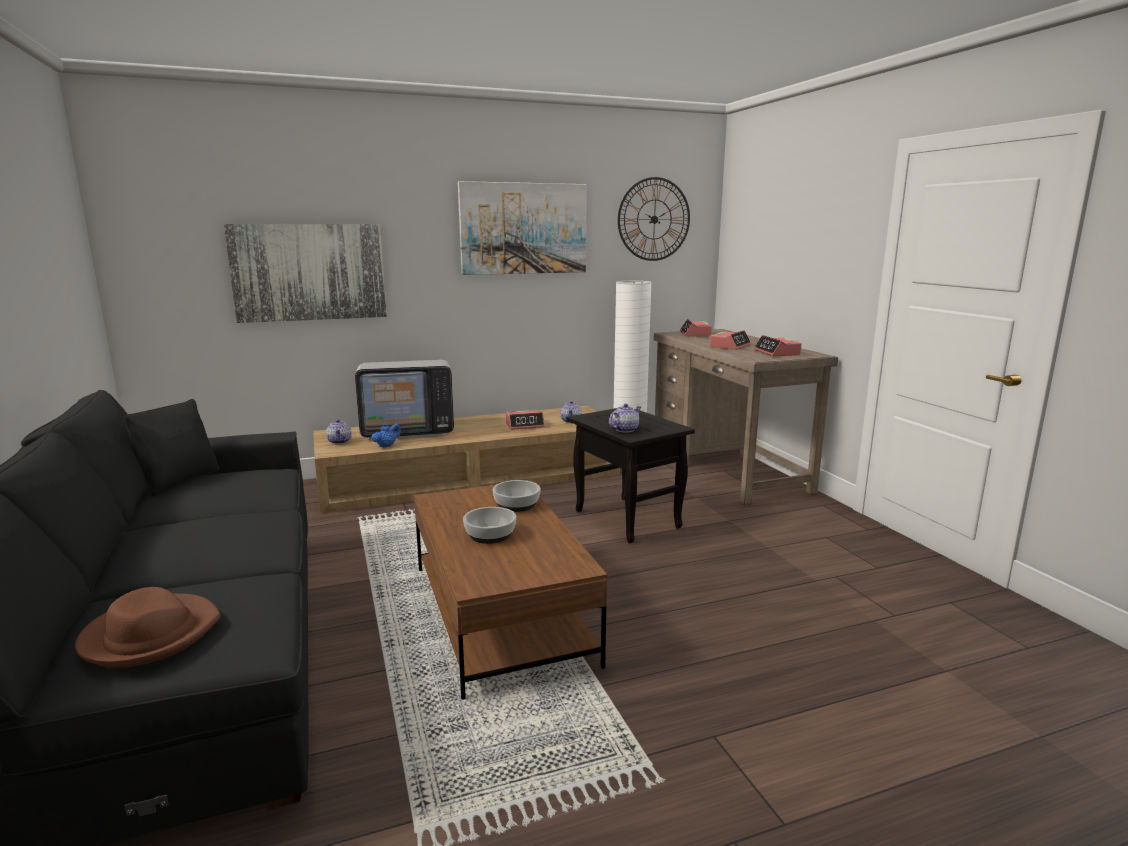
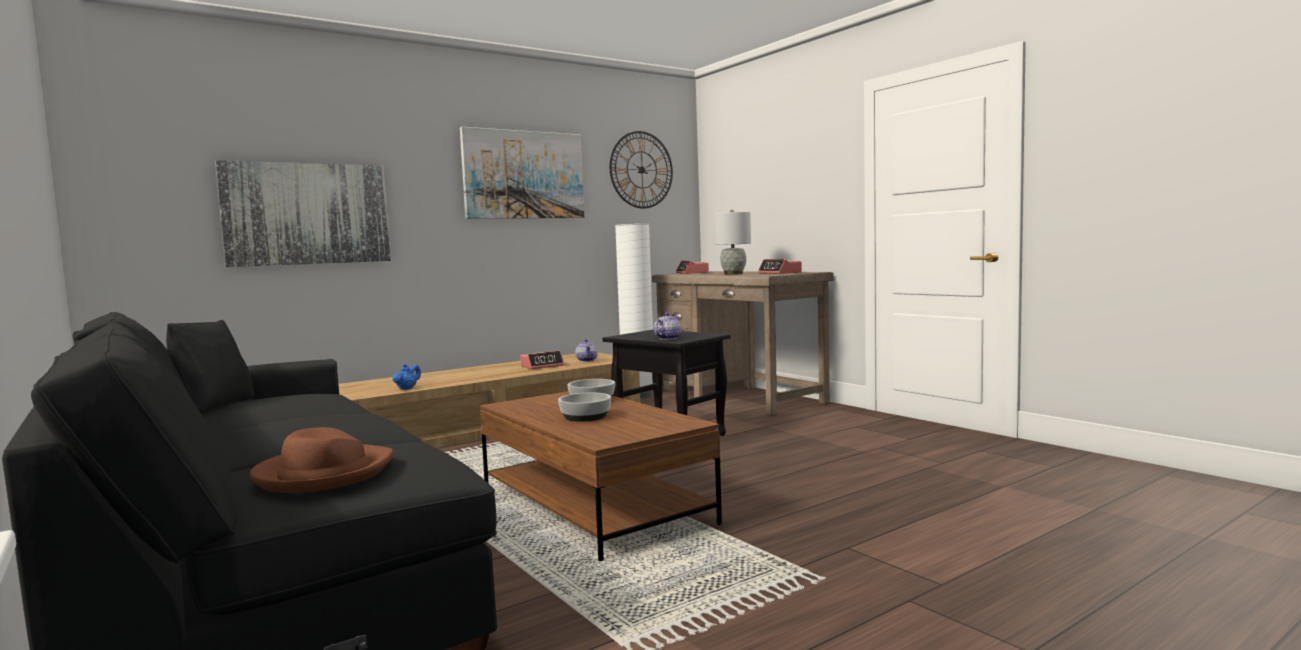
camera: 15 degrees left, 10 degrees down
(340, 441) = (350, 390): teapot -> none
(408, 430) = (420, 378): television -> none
(729, 346) = (733, 274): alarm clock -> white table lamp

